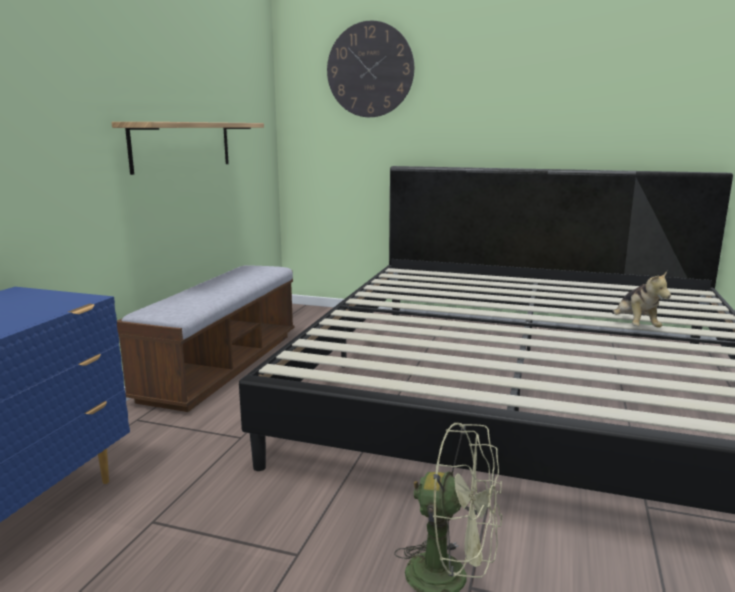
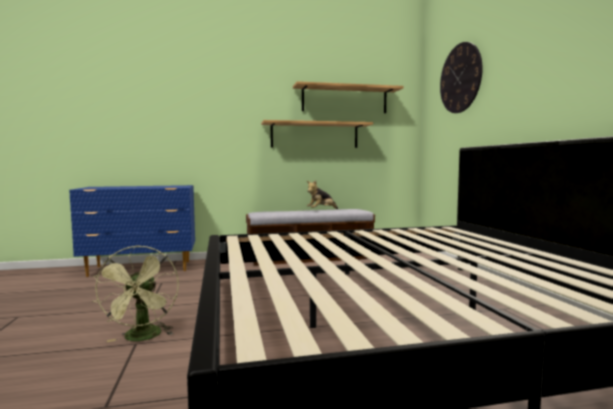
camera: 60 degrees right, 10 degrees down
(210, 79) = (344, 100): none -> shelf
(635, 326) = (467, 282): plush toy -> plush toy (321, 210)

